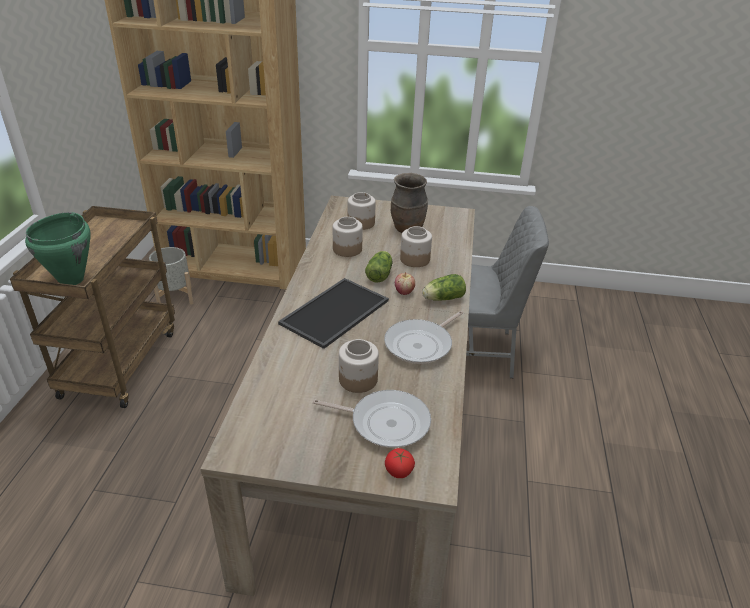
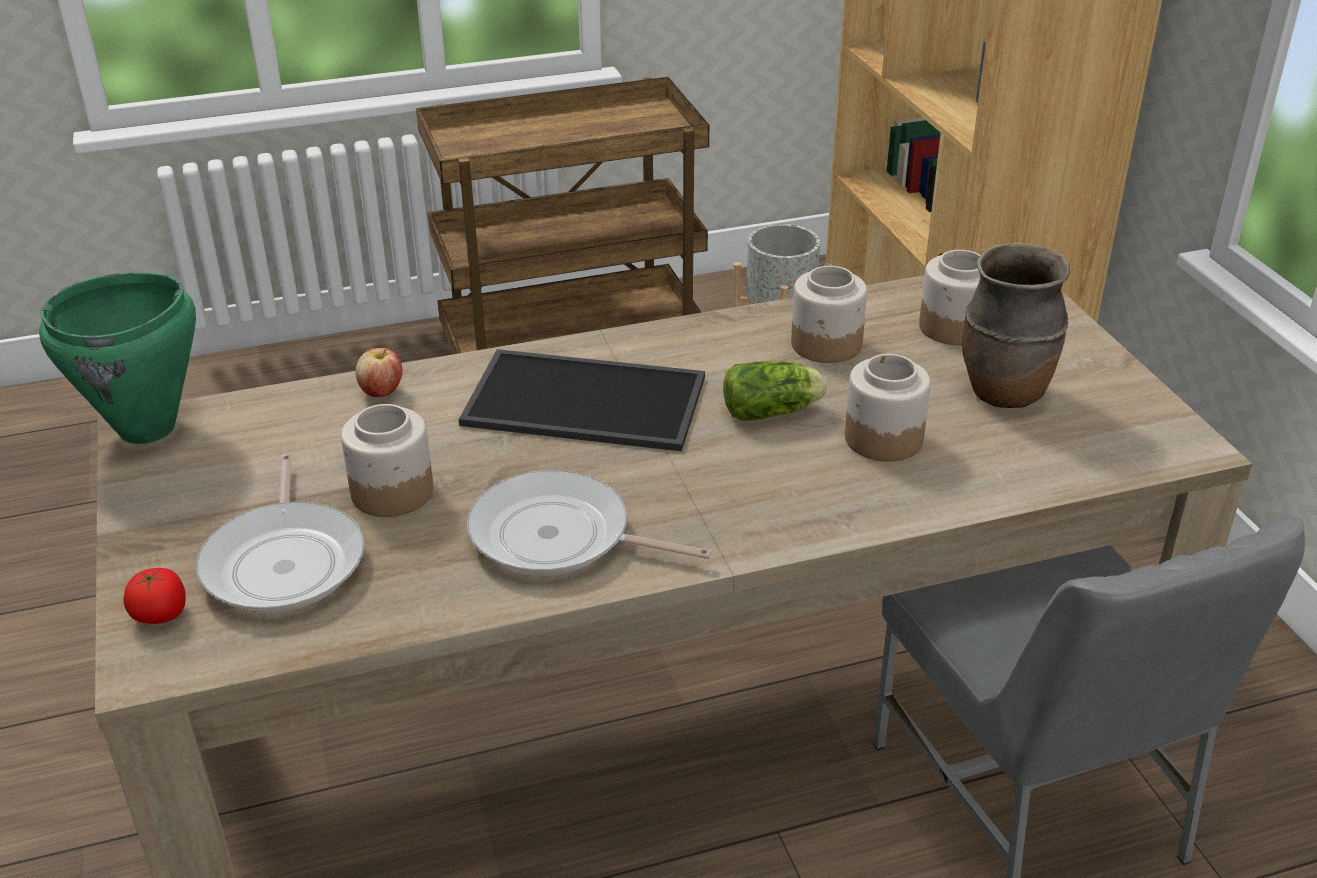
camera: 65 degrees right, 0 degrees up
(72, 280) = (474, 152): green cooking pot -> green cooking pot (148, 429)
(404, 292) = (735, 461): apple -> apple (381, 391)
(442, 298) = (759, 520): lettuce -> none

